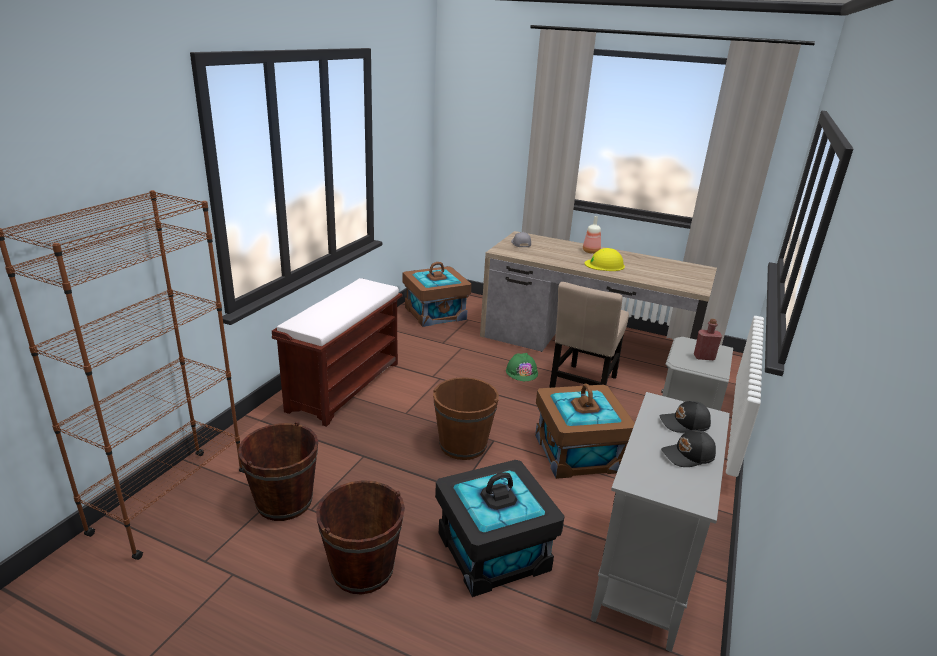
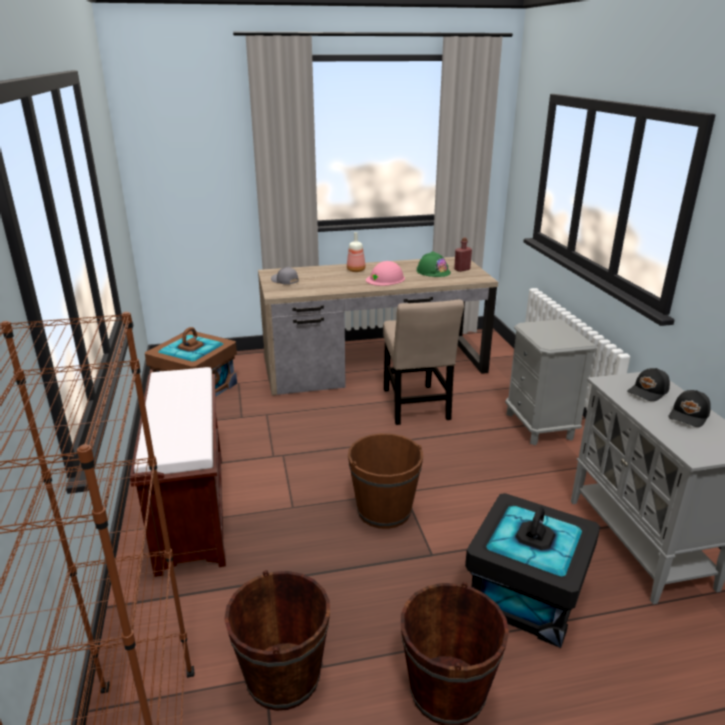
camera: 35 degrees left, 0 degrees up
(522, 372) = (350, 414): green hard hat -> green hard hat (433, 271)
(578, 453) = (481, 467): brown storage box -> none
(604, 265) = (385, 279): yellow hard hat -> pink hard hat
(704, 357) = (557, 334): red bottle -> red bottle (462, 269)

